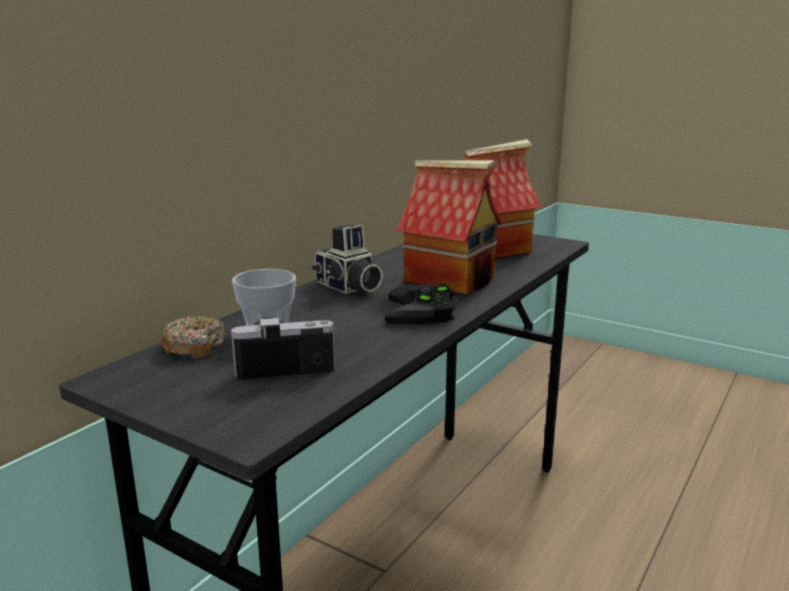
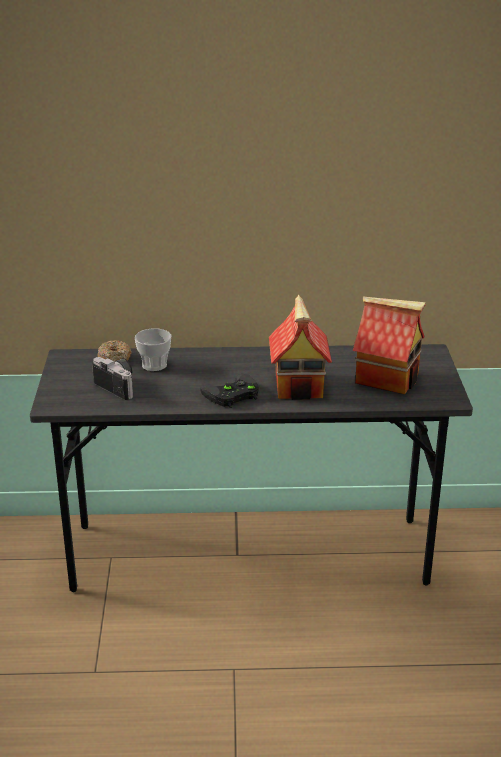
camera: 55 degrees right, 10 degrees up
(348, 287) = (242, 361): camera -> none

